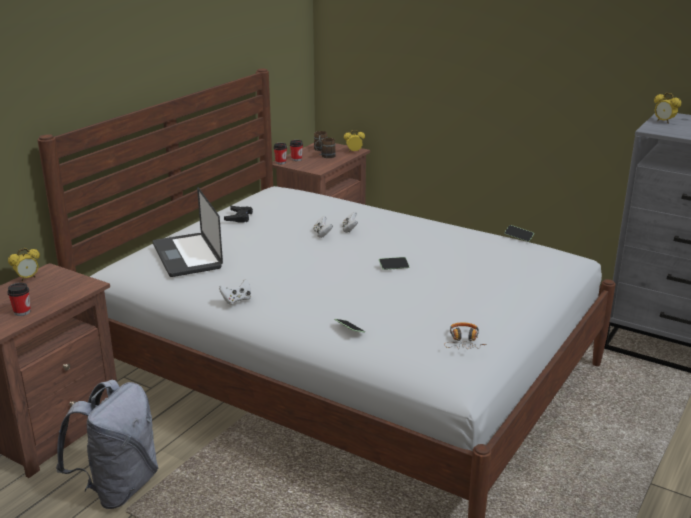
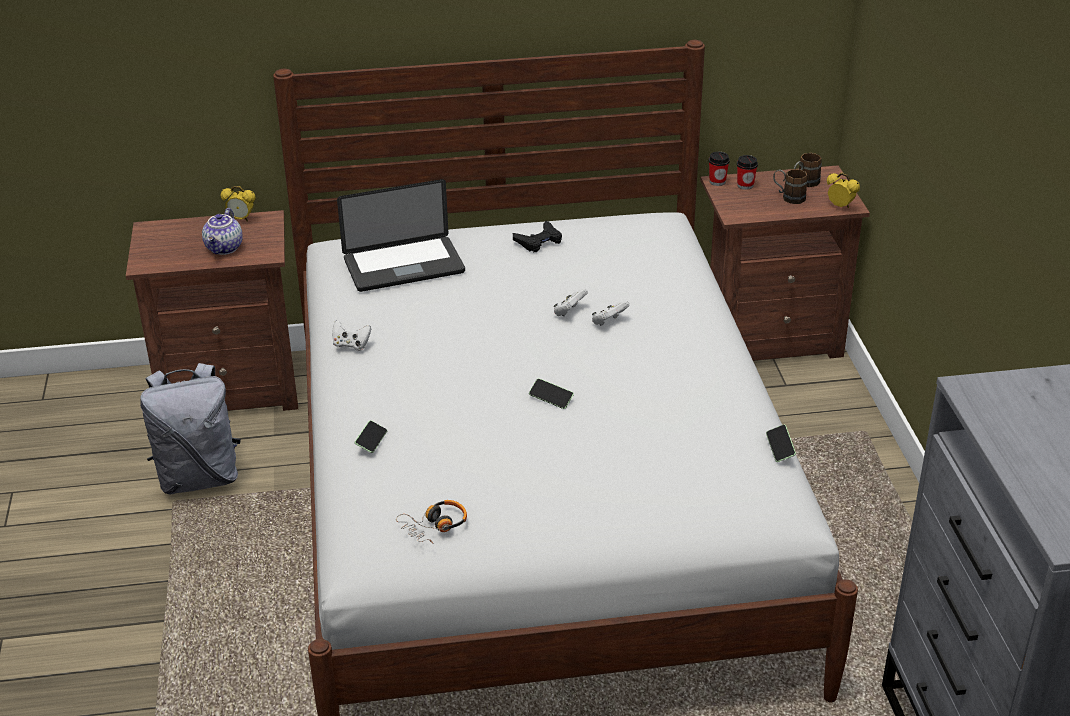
camera: 50 degrees right, 10 degrees up
(22, 312) = (181, 255): cup -> none
(49, 295) = (225, 248): none -> teapot
(187, 256) = (404, 266): laptop -> laptop turned 135 degrees counterclockwise
(664, 122) = (1029, 386): alarm clock -> none

